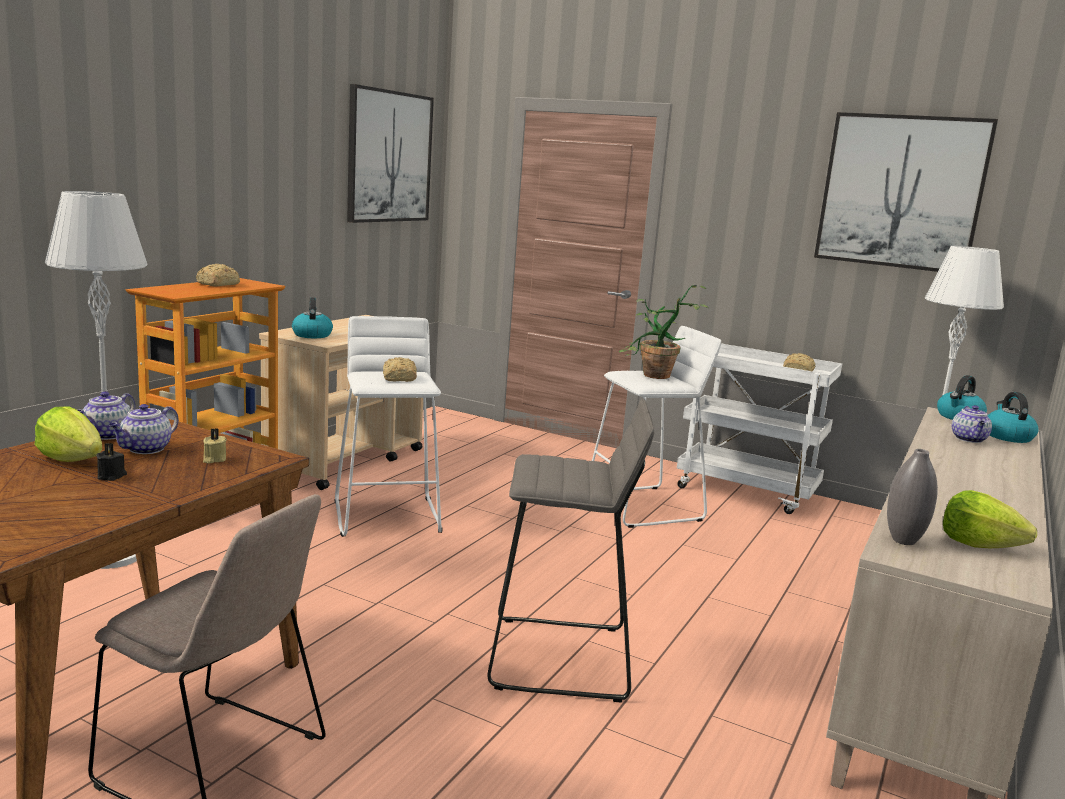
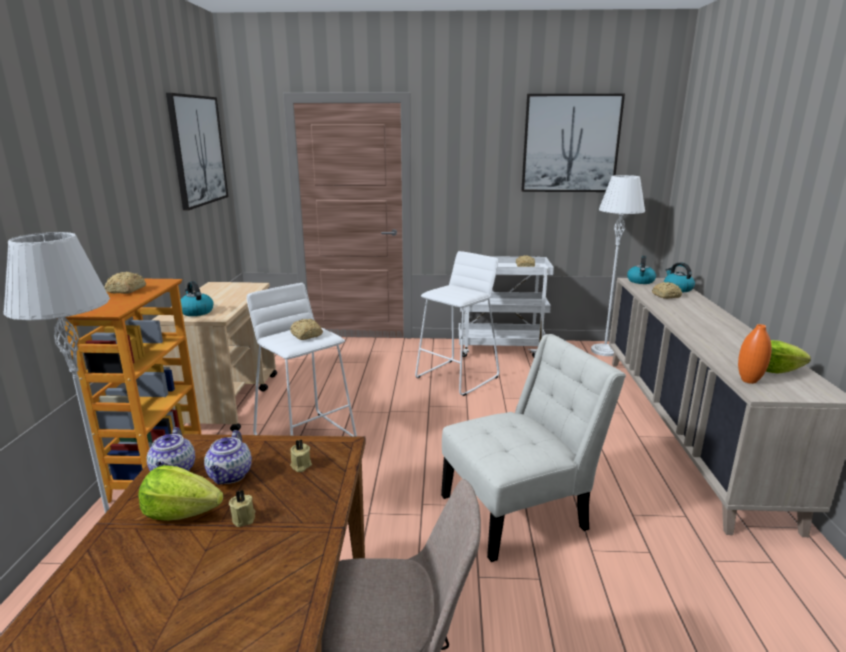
camera: 25 degrees left, 5 degrees up
(112, 476) = (244, 518): black candle -> beige candle
(560, 658) = (520, 510): grey stool -> white chair
(655, 377) = (457, 291): potted plant -> none
(903, 541) = (749, 380): grey vase -> orange vase
(969, 439) = (667, 296): teapot -> bread

